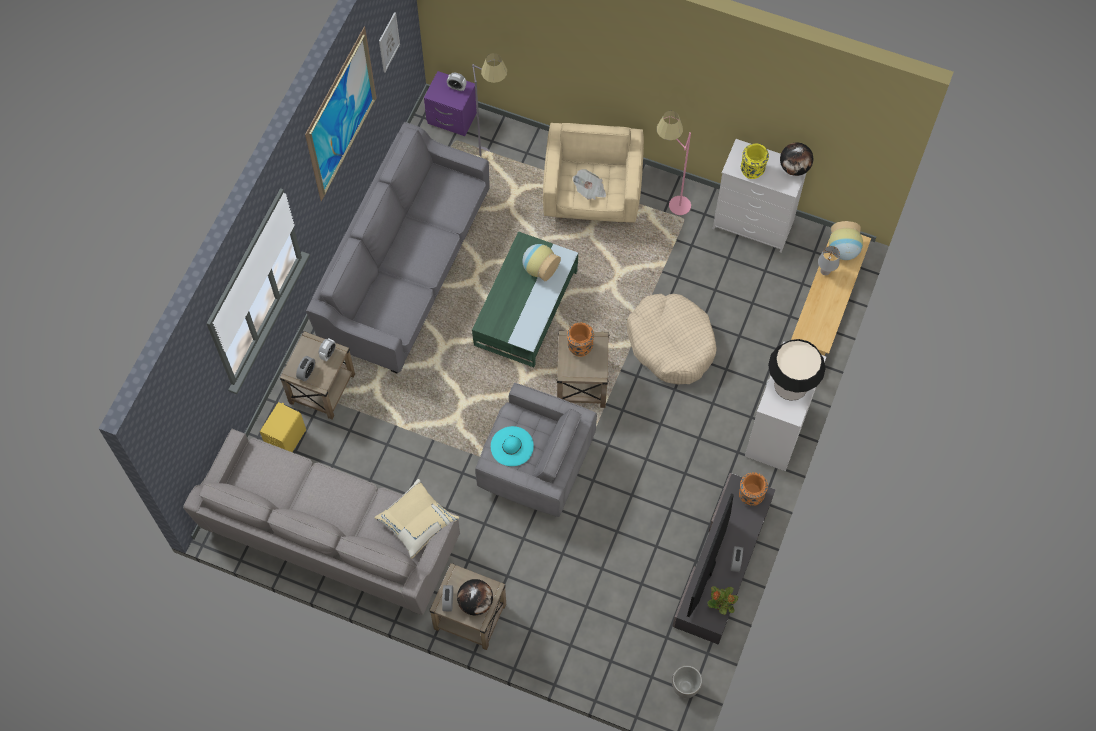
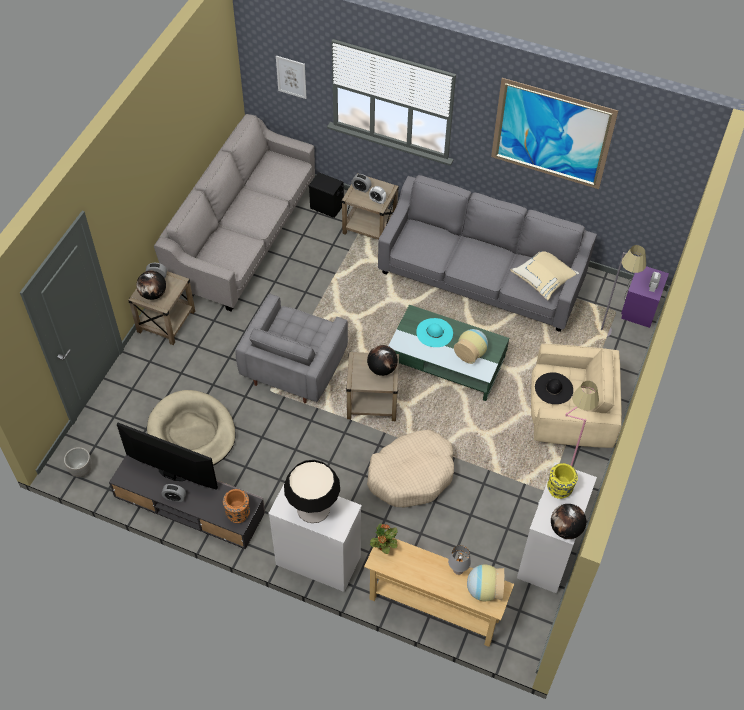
camera: 90 degrees right, 10 degrees down
(286, 438) = (327, 207): yellow speaker -> black speaker
(388, 42) = (641, 173): picture -> picture (291, 77)
(417, 522) = (230, 261): beige pillow -> beige pillow (544, 279)
(512, 446) = (294, 326): turquoise hat -> turquoise hat (434, 332)
(579, 347) = (382, 369): orange vase -> globe
(589, 190) = (554, 388): newspaper -> black hat
(629, 570) = (192, 432): none -> beige dog bed
(721, 605) = (135, 483): potted plant -> potted plant (383, 547)

